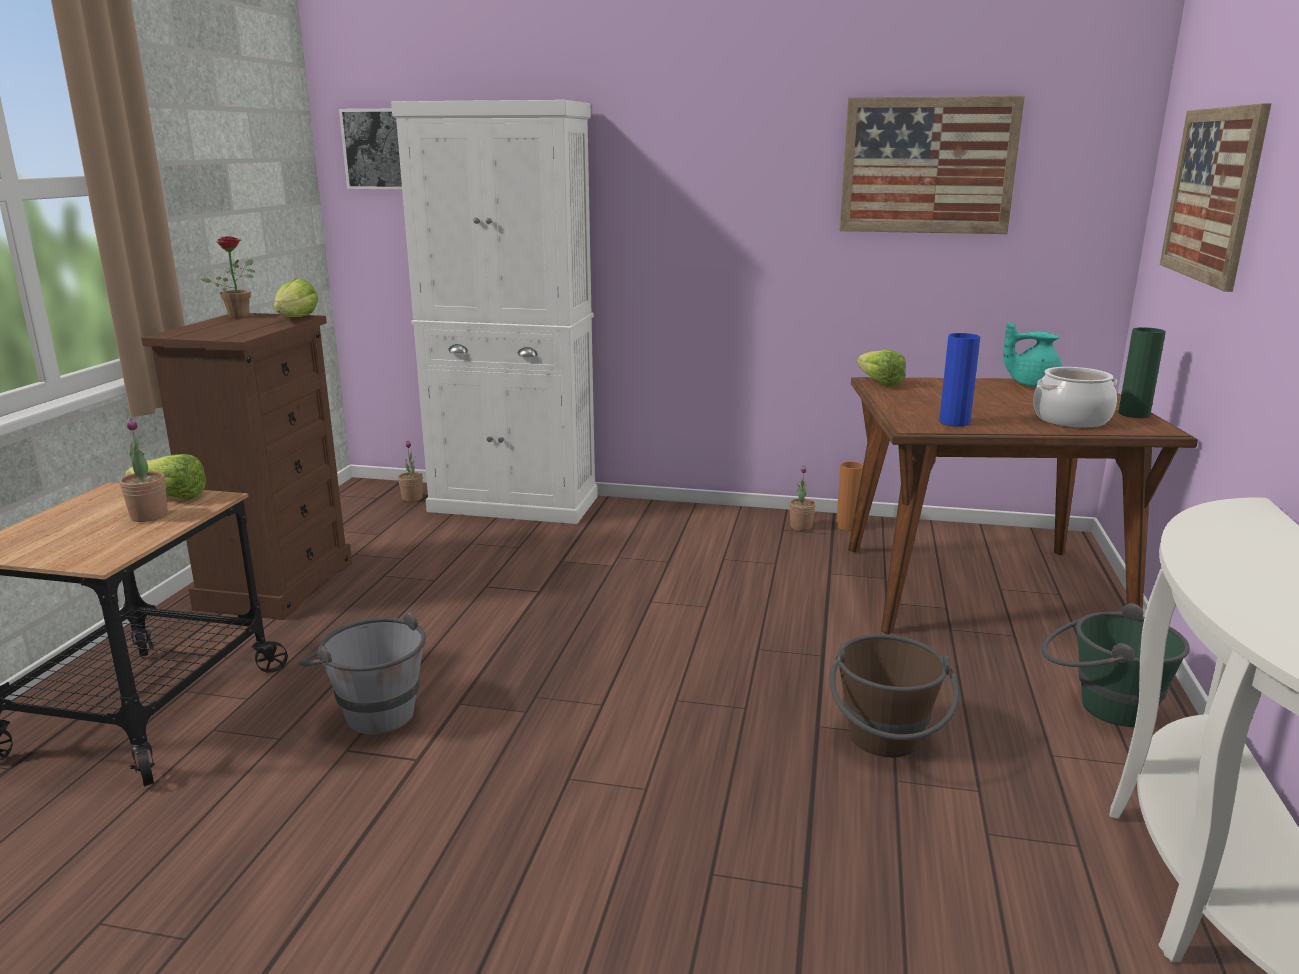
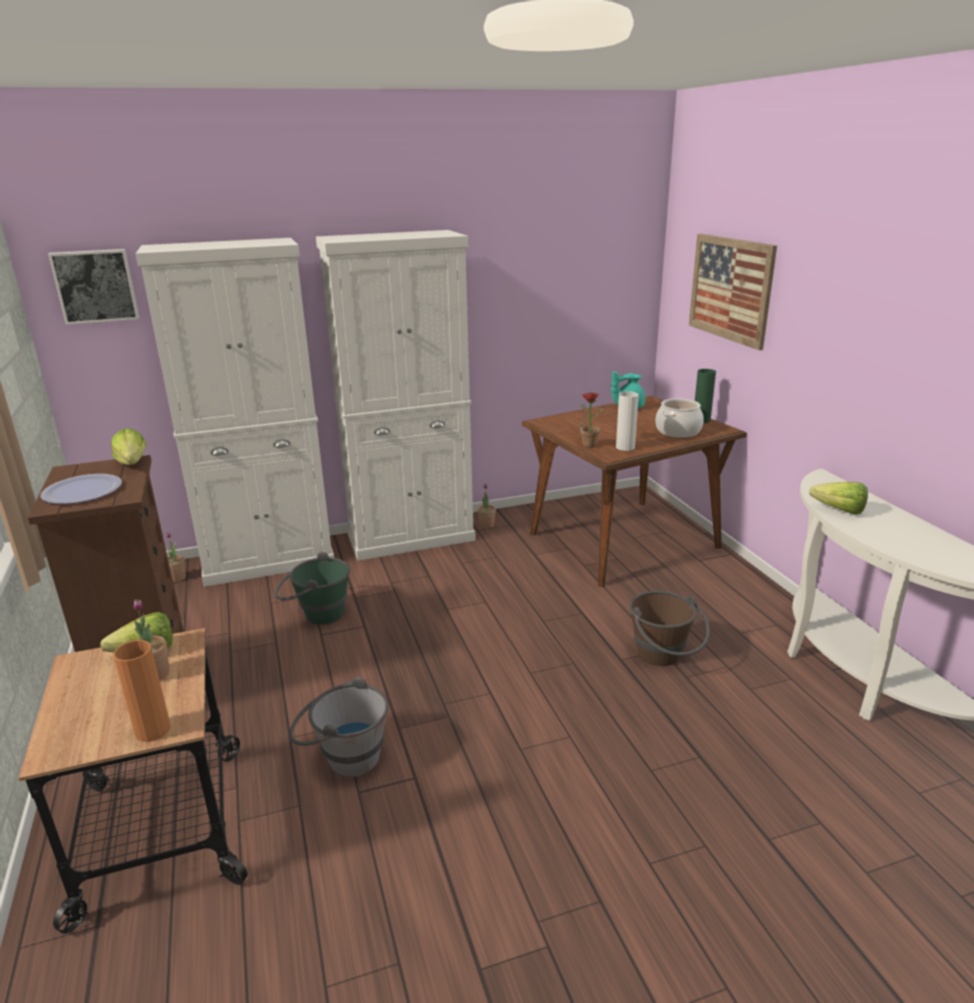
camera: 30 degrees left, 5 degrees up
(217, 329) = (82, 491): none -> plate
(240, 316) = (69, 470): potted plant -> potted plant (587, 444)
(692, 518) = (411, 537): none -> white cabinet
(847, 526) = (513, 517): orange vase -> orange vase (153, 730)
(877, 382) = (544, 423): lettuce -> lettuce (835, 509)
(928, 166) = (537, 268): picture -> none
(954, 422) = (625, 447): blue vase -> white vase
(1100, 705) = (737, 595): green bucket -> green bucket (316, 614)

